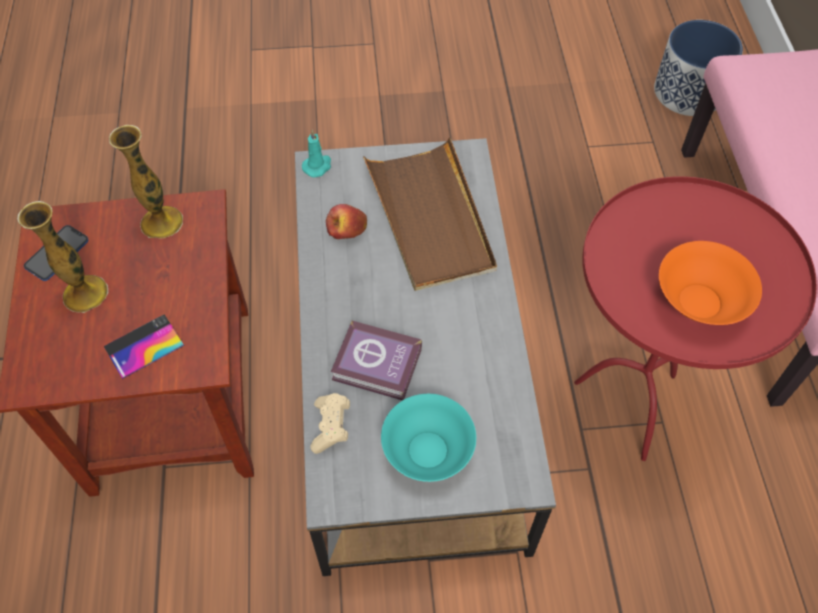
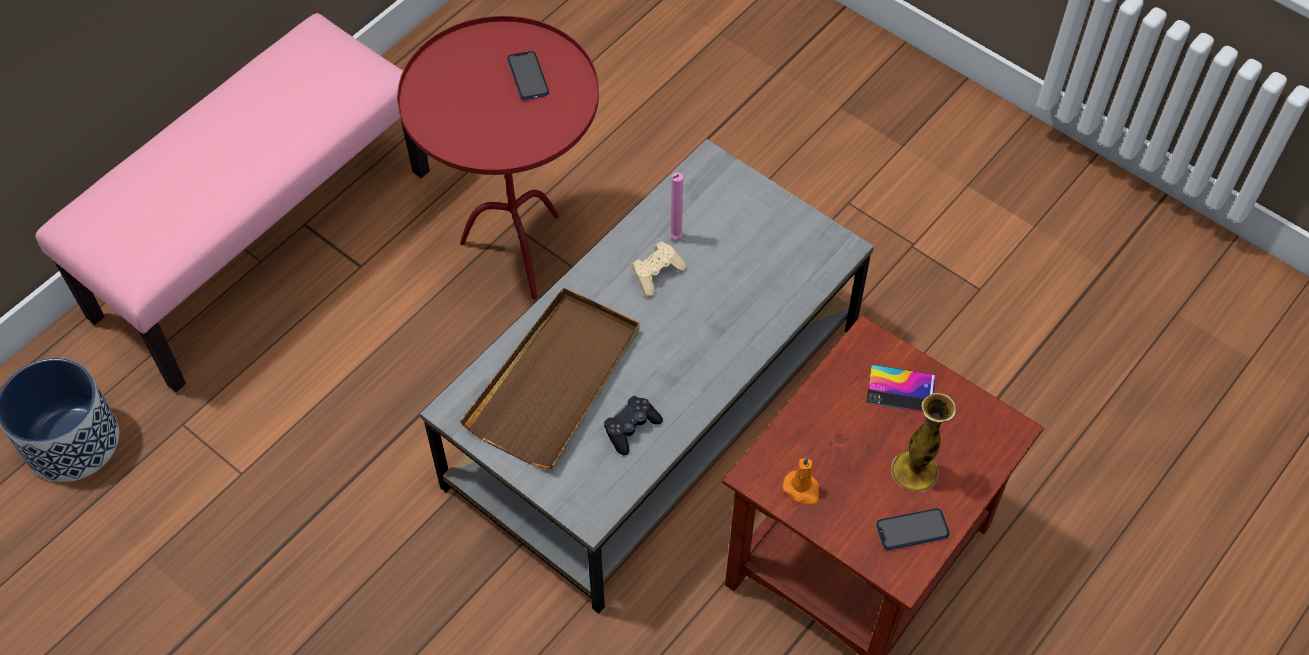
camera: 135 degrees left, 0 degrees up
(161, 222) = (802, 489): vase -> orange candle
(318, 166) = (590, 512): turquoise candle -> none
(331, 427) = (799, 290): beige game controller -> beige game controller (657, 274)
(347, 229) = (631, 428): apple -> black game controller
(378, 366) = (724, 302): book -> none
(429, 450) = (749, 225): turquoise bowl -> none
(472, 385) = (674, 238): none -> pink candle
(700, 303) = (528, 76): orange bowl -> phone

